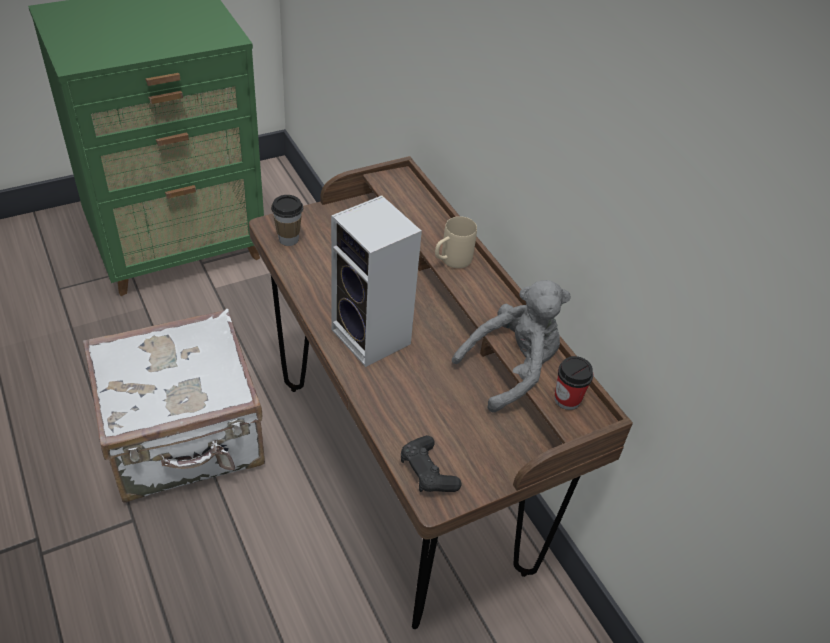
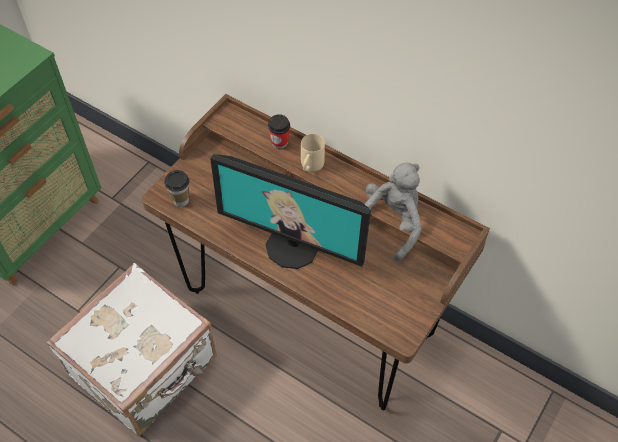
camera: 25 degrees left, 10 degrees up
(374, 338) = (292, 247): speaker -> monitor
(427, 472) = (387, 321): black game controller -> none
(567, 399) = (443, 232): cup -> cup (279, 142)

